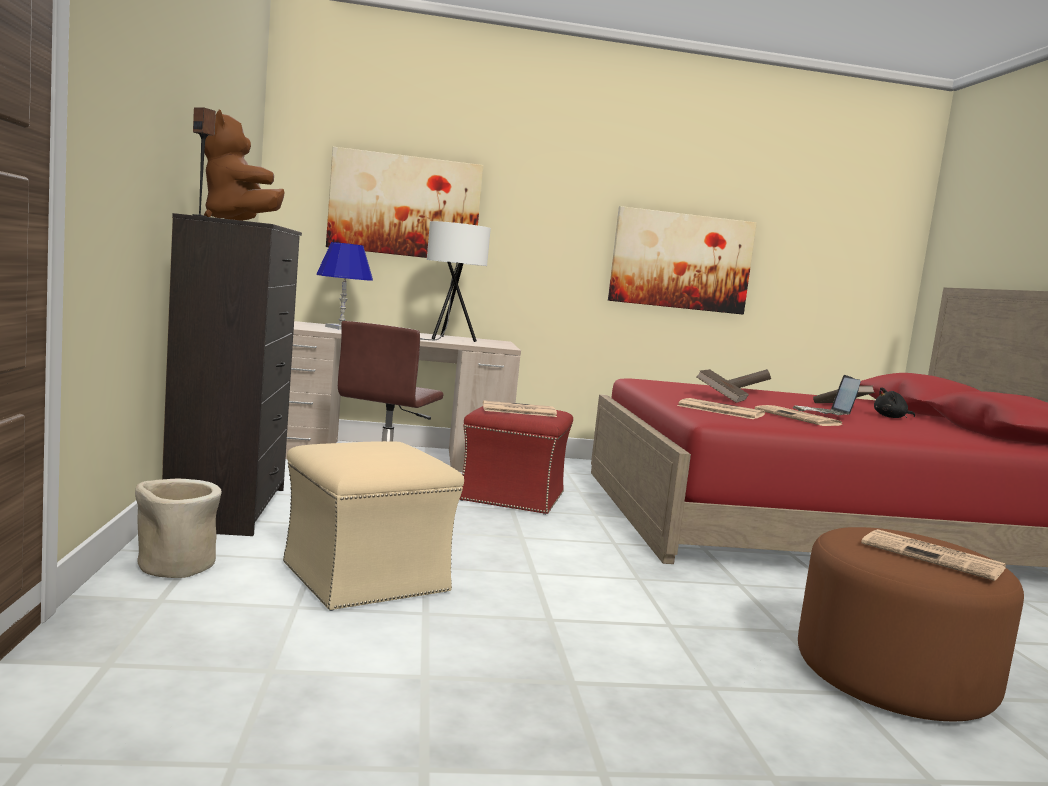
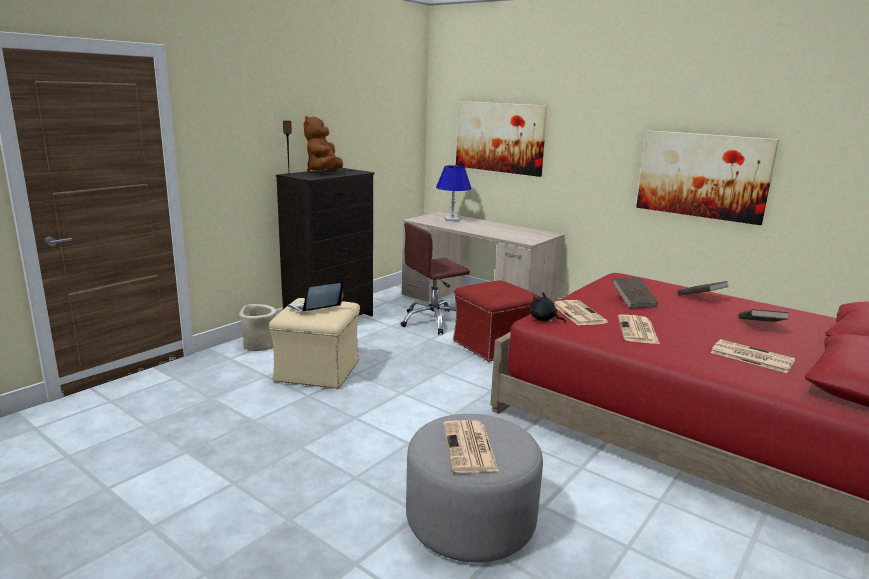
camera: 45 degrees right, 10 degrees up
(447, 340) = (501, 233): white table lamp -> none
(518, 410) = (489, 289): newspaper -> newspaper (750, 356)
(824, 414) = (692, 330): laptop -> laptop (314, 308)
(891, 417) = (775, 346): black plush toy -> black plush toy (544, 320)
(893, 678) = (470, 521): brown ottoman -> grey ottoman

